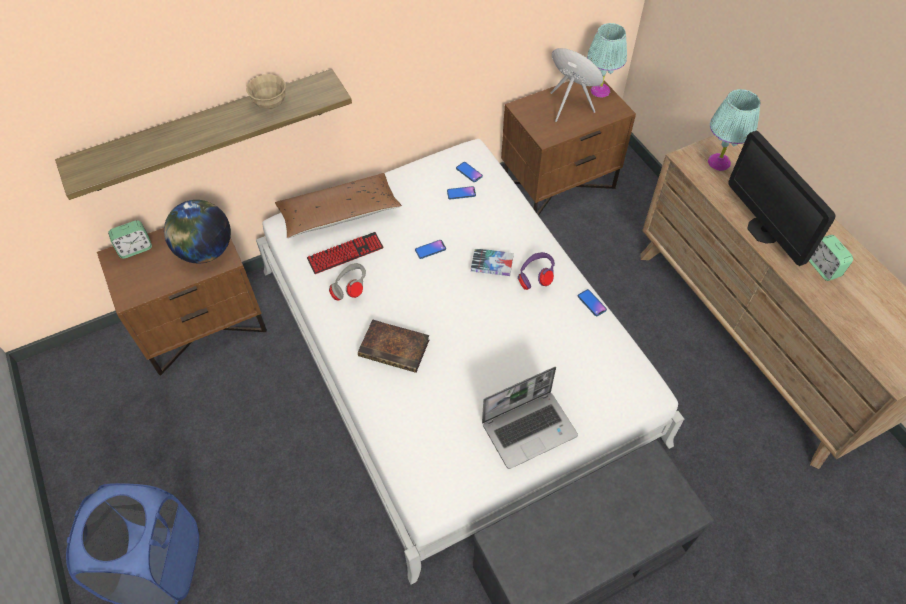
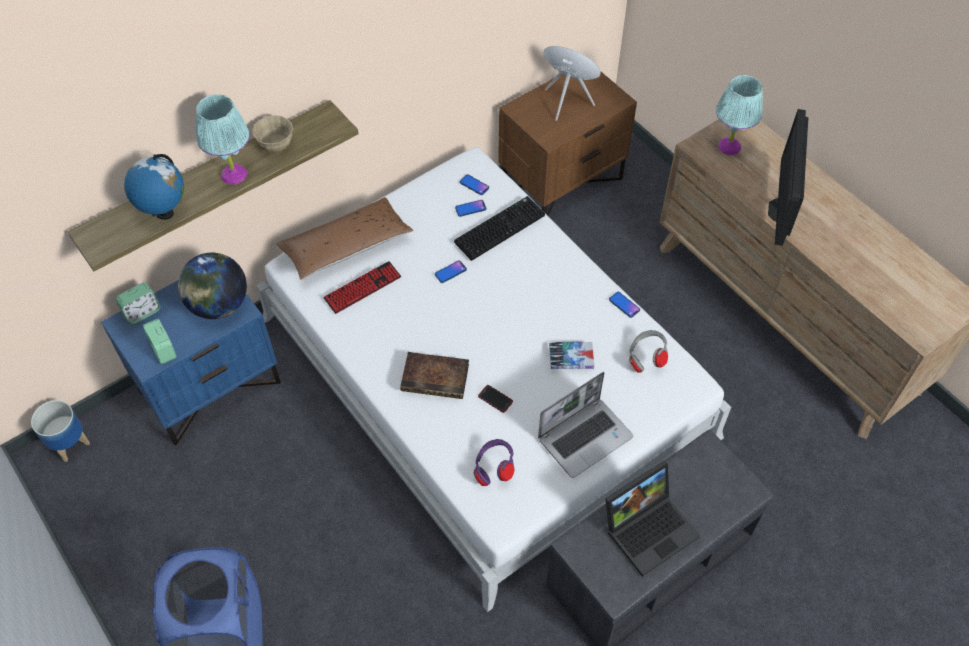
camera: 10 degrees left, 0 degrees up
(68, 360) = (69, 443): none -> planter
(148, 153) = (164, 213): none -> globe
(204, 326) = (210, 386): brown nightstand -> blue nightstand
(350, 289) = (376, 324): grey headphones -> grey headphones (646, 358)
(448, 377) = (495, 399): none -> phone
(485, 214) = (499, 227): none -> keyboard
(492, 265) = (517, 280): book -> book (571, 358)
(535, 278) = (563, 287): purple headphones -> purple headphones (494, 469)
(578, 533) = (649, 527): none -> laptop
(600, 91) = (596, 81): turquoise table lamp -> turquoise table lamp (233, 175)
(763, 230) = (782, 211): monitor -> monitor turned 45 degrees clockwise
(823, 267) = (842, 240): alarm clock -> alarm clock (163, 350)

